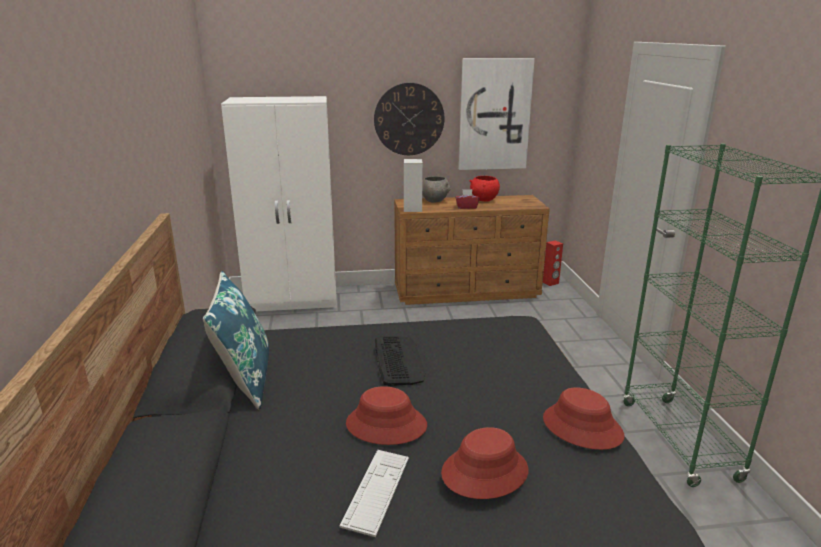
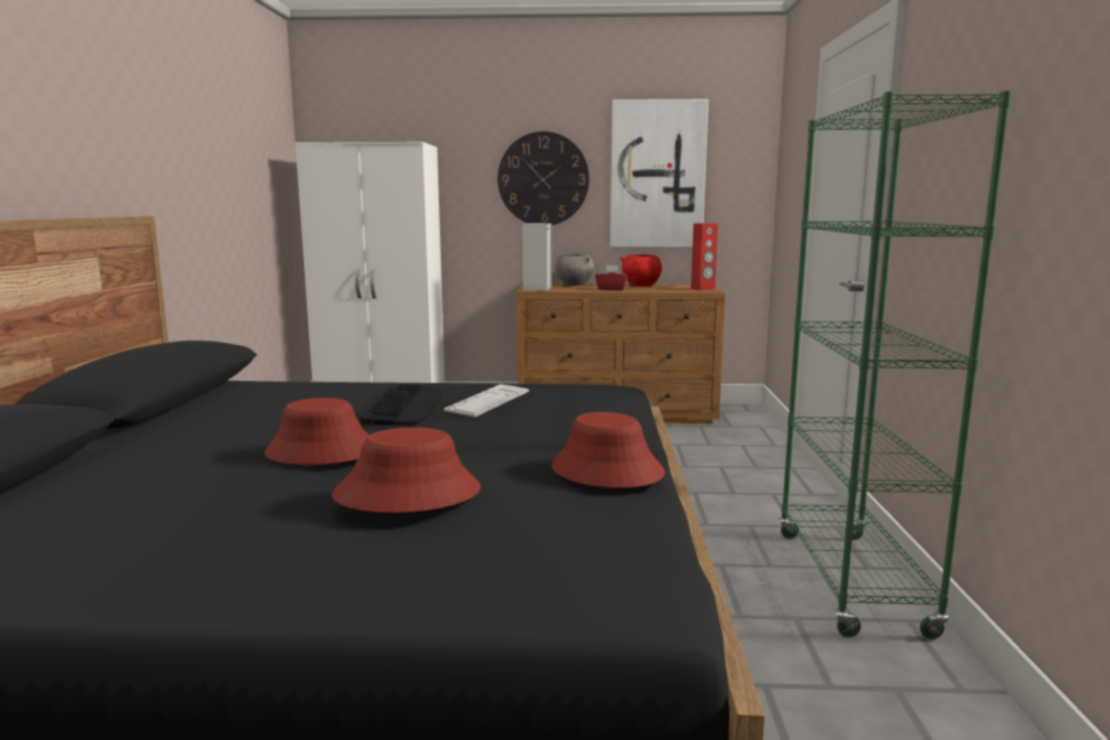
camera: 10 degrees right, 10 degrees down
(244, 380) = (187, 412): blue pillow -> none
(376, 491) = (238, 503): keyboard -> keyboard (488, 401)
(550, 283) = (742, 411): red speaker -> red speaker (703, 289)

